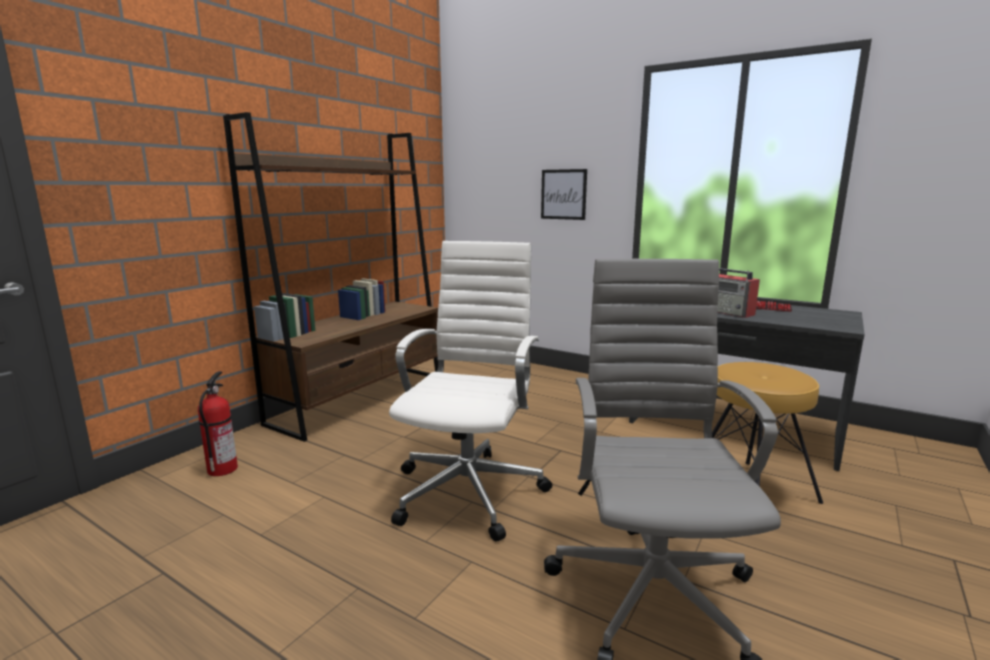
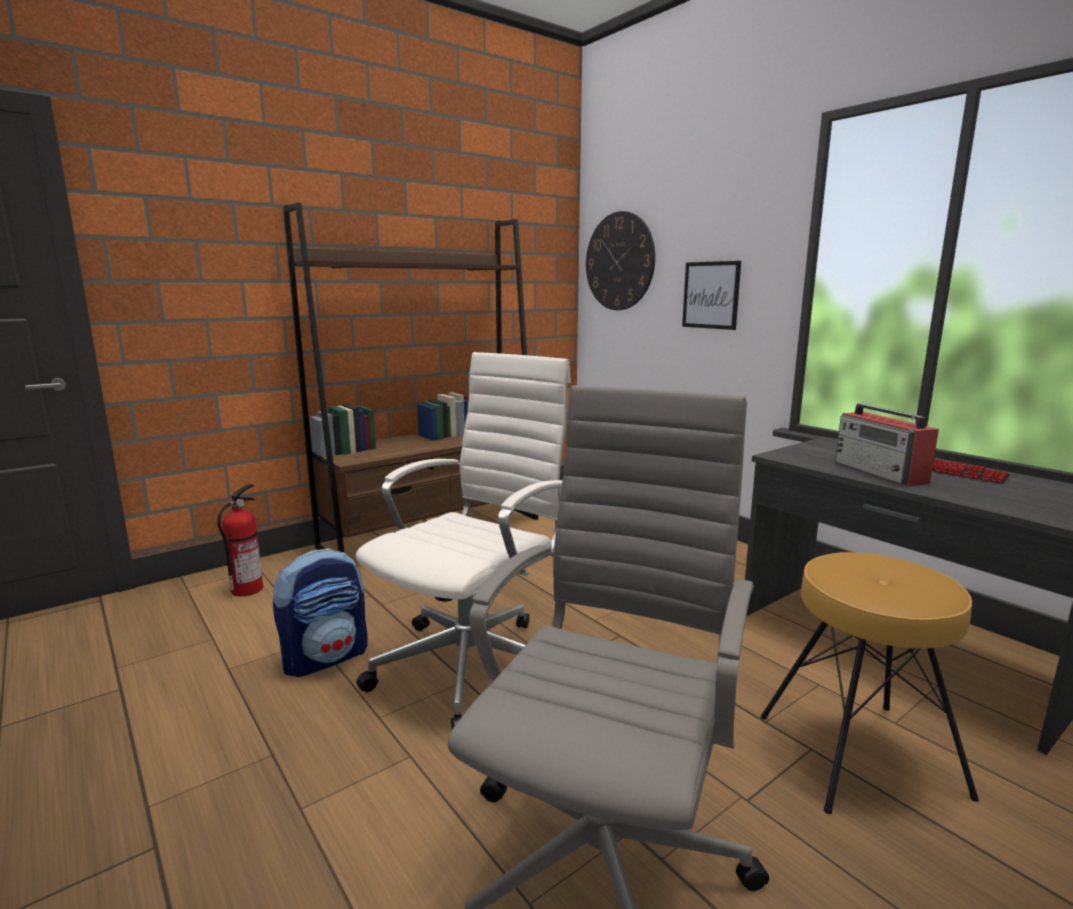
camera: 20 degrees right, 0 degrees up
(344, 508) = (326, 657): none -> backpack
(482, 168) = (619, 261): none -> wall clock

